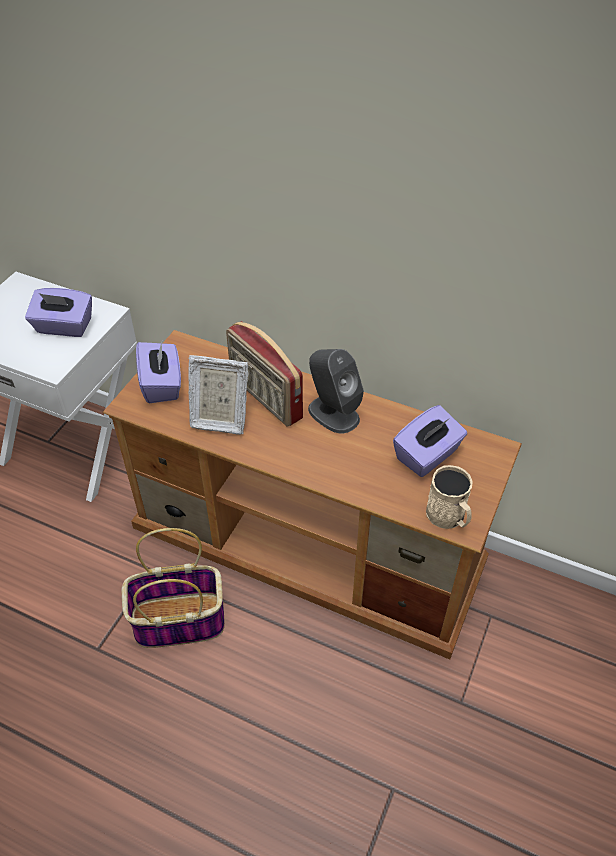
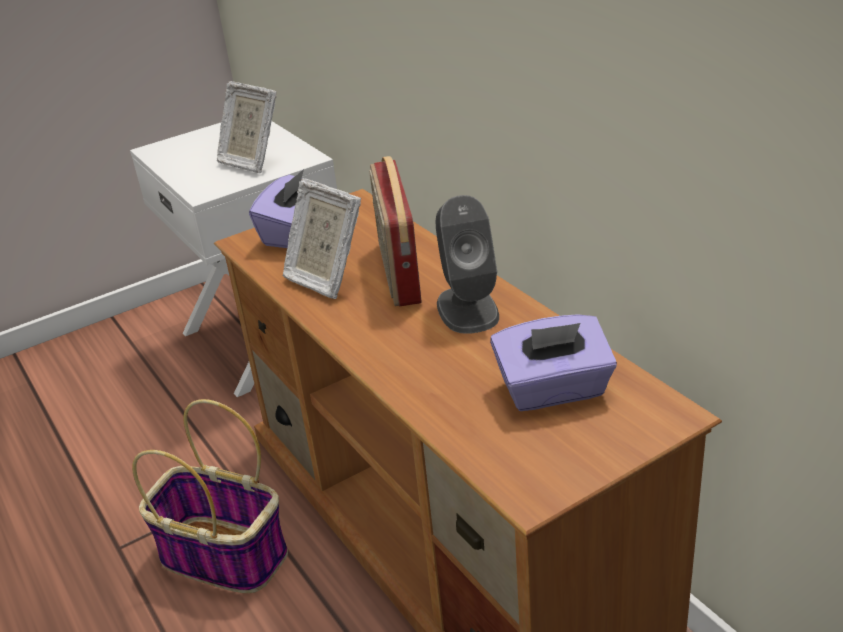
camera: 35 degrees right, 15 degrees down
(64, 327) = (251, 162): purple tissue box -> picture frame
(448, 517) = (516, 472): beige mug -> none

